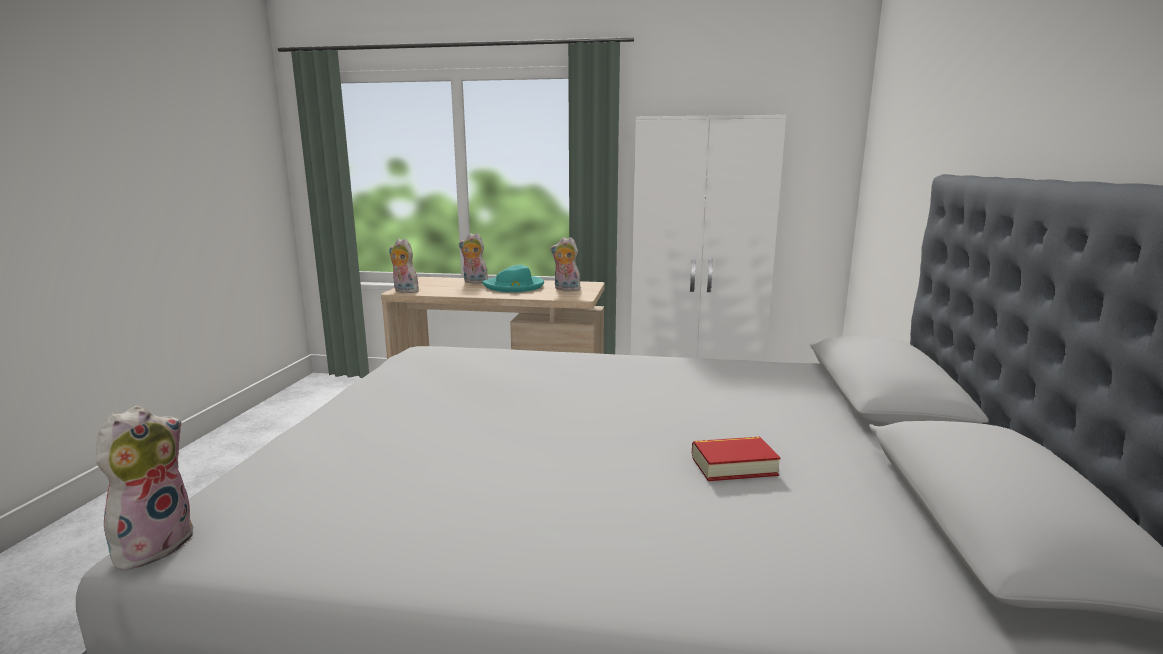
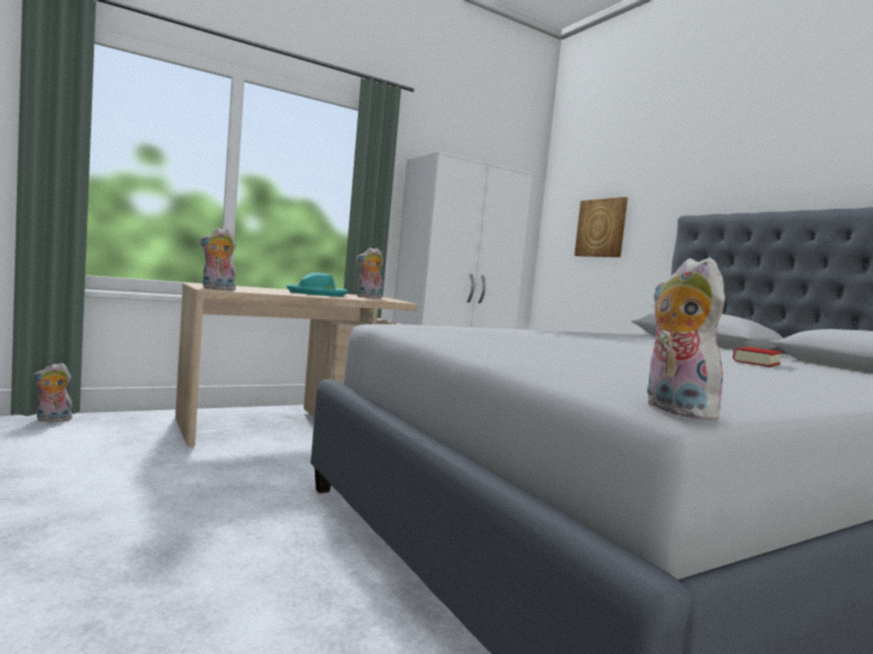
camera: 40 degrees left, 10 degrees down
(474, 282) = (264, 289): plush toy -> plush toy (52, 420)
(899, 182) = (601, 228): none -> picture

